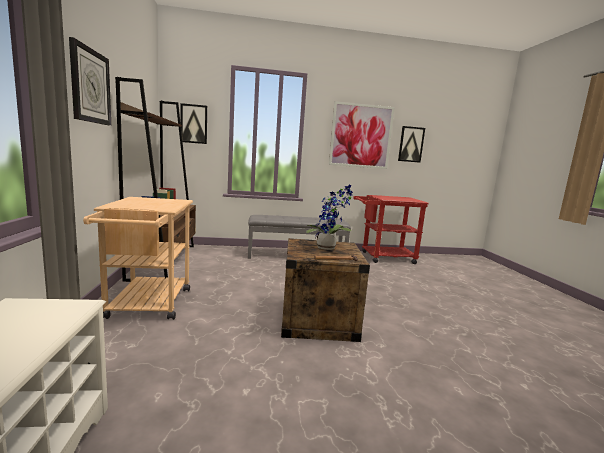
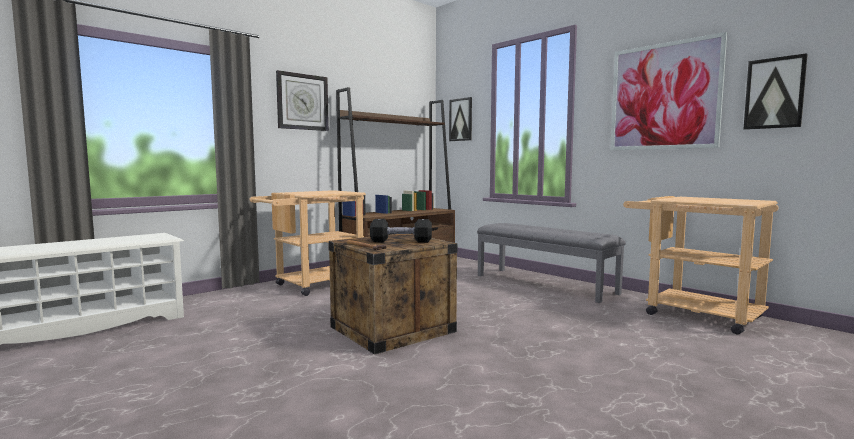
camera: 55 degrees right, 5 degrees down
(328, 248) = (401, 241): potted plant -> black dumbbell
(383, 257) = (692, 313): red cart -> beige cart

